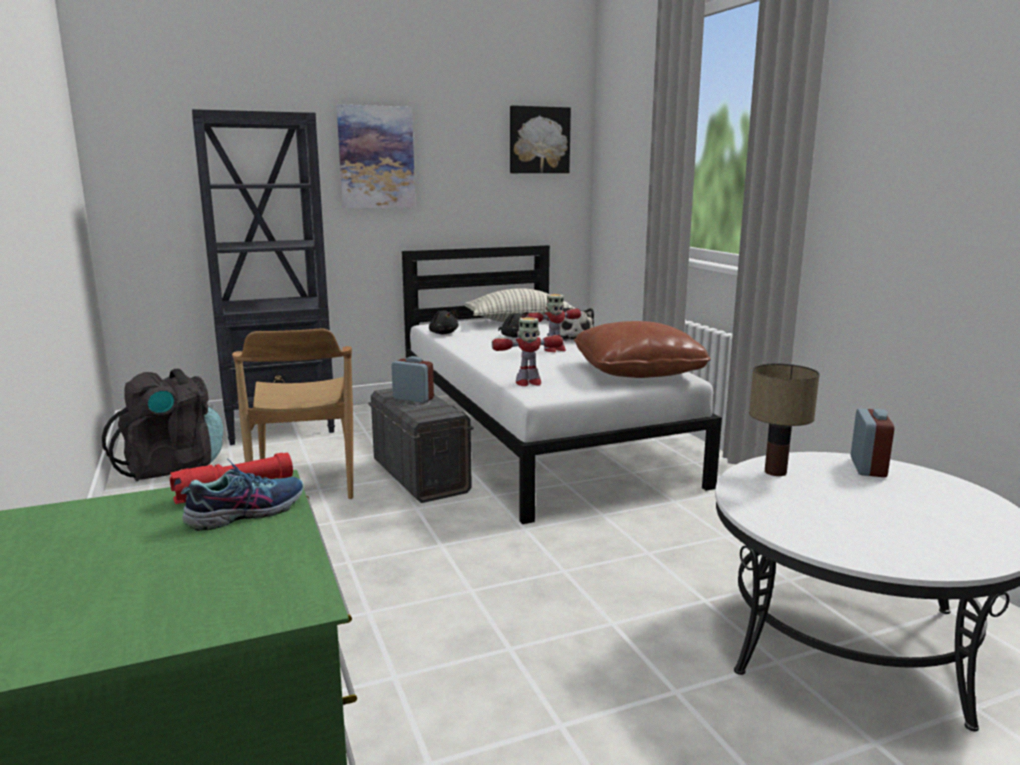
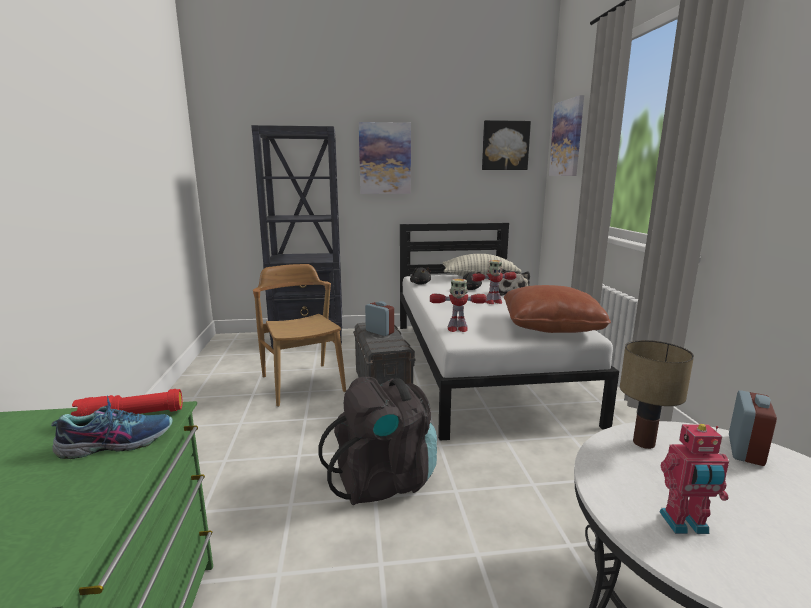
camera: 15 degrees right, 0 degrees up
(172, 467) = (229, 362): black backpack -> black backpack (384, 480)
(304, 482) = (303, 383): brown chair -> brown chair turned 150 degrees clockwise
(621, 132) = (567, 138): none -> picture
(831, 527) = (685, 525): none -> toy robot

